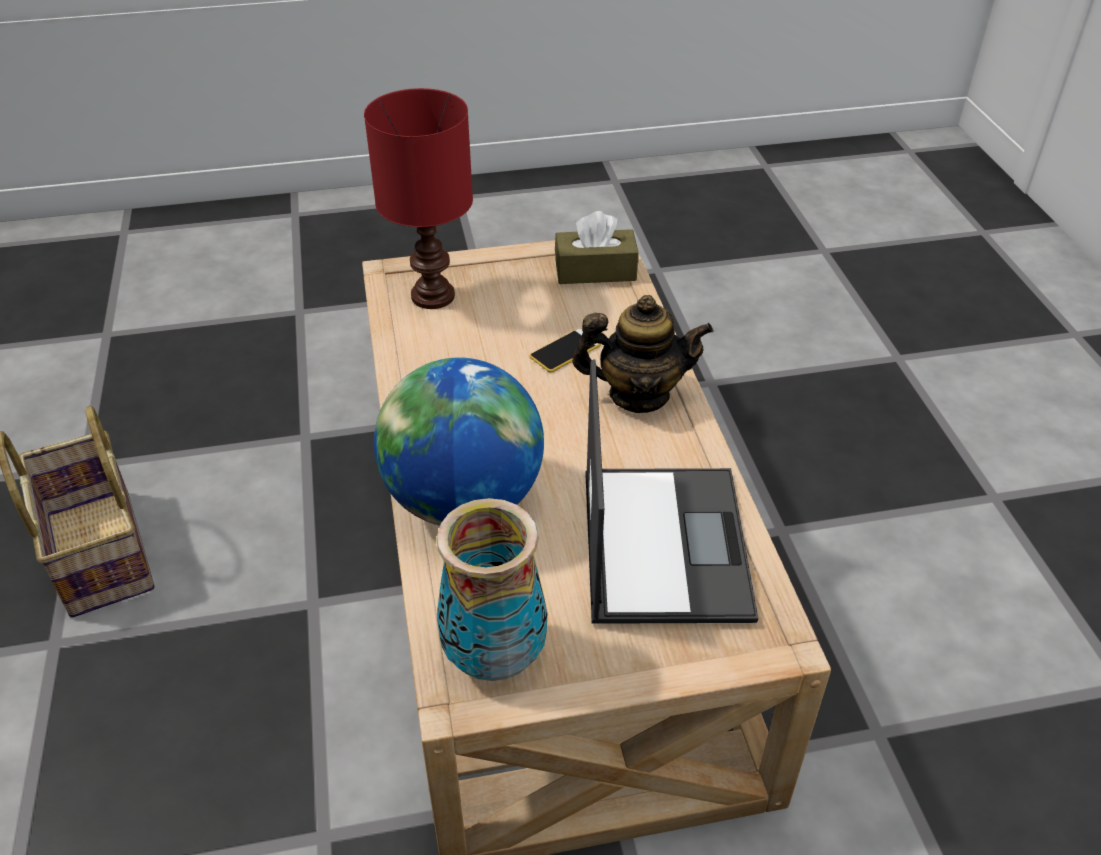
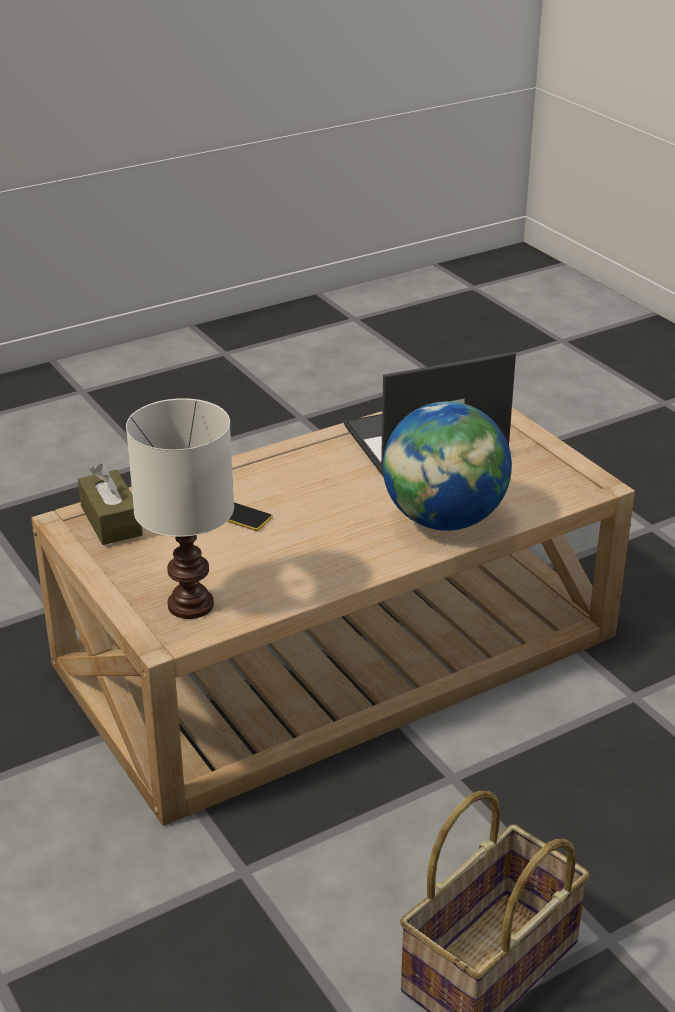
camera: 110 degrees left, 10 degrees down
(432, 295) = (189, 606): red table lamp -> white table lamp
(493, 656) = (558, 482): vase -> none
(638, 394) = (279, 471): teapot -> none

